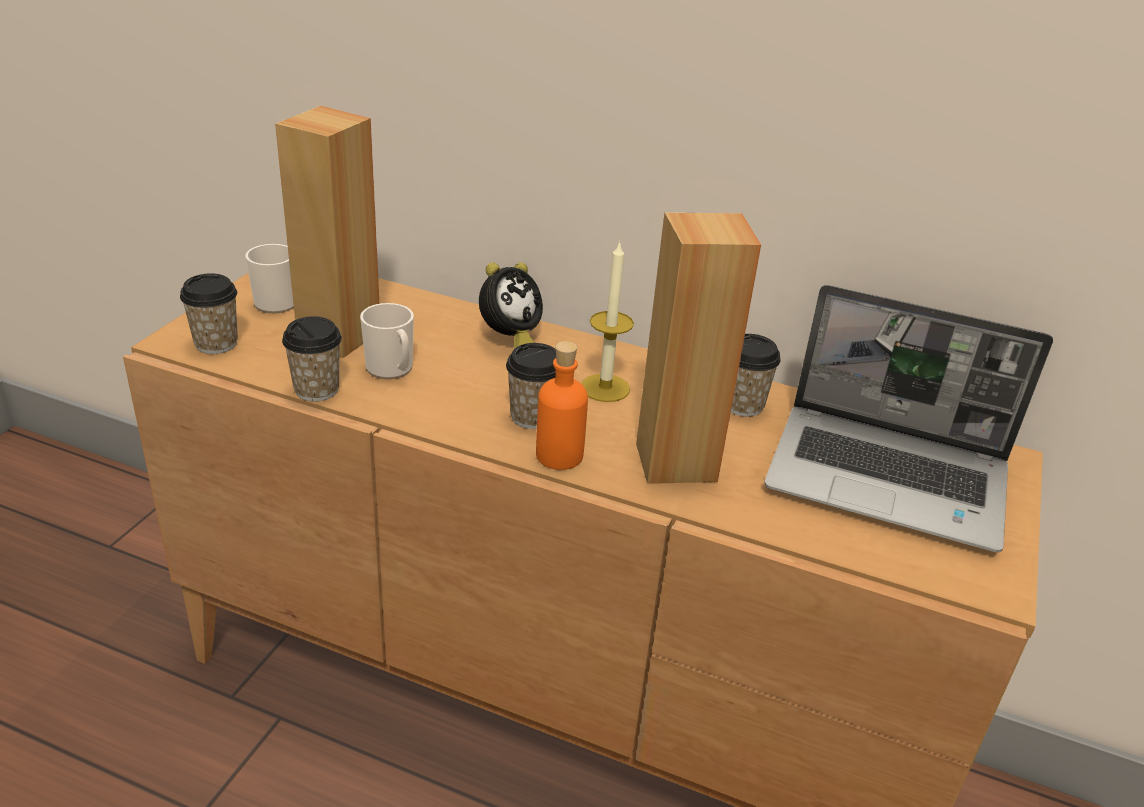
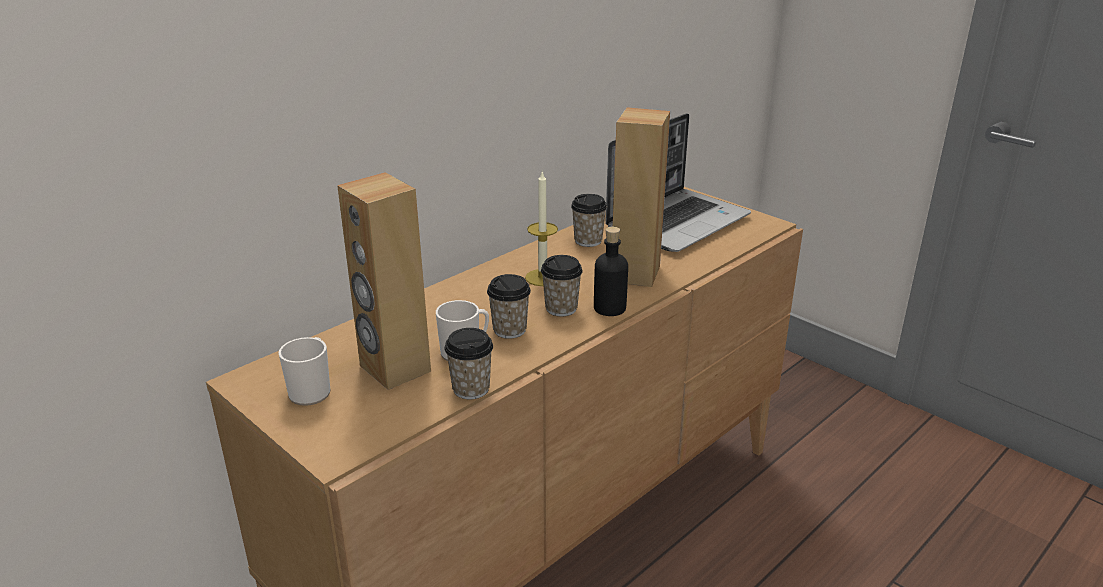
camera: 65 degrees left, 5 degrees down
(216, 343) = (358, 432): cup -> cup (509, 330)
(509, 342) = (459, 299): alarm clock -> none
(559, 455) = (609, 308): orange bottle -> black bottle

